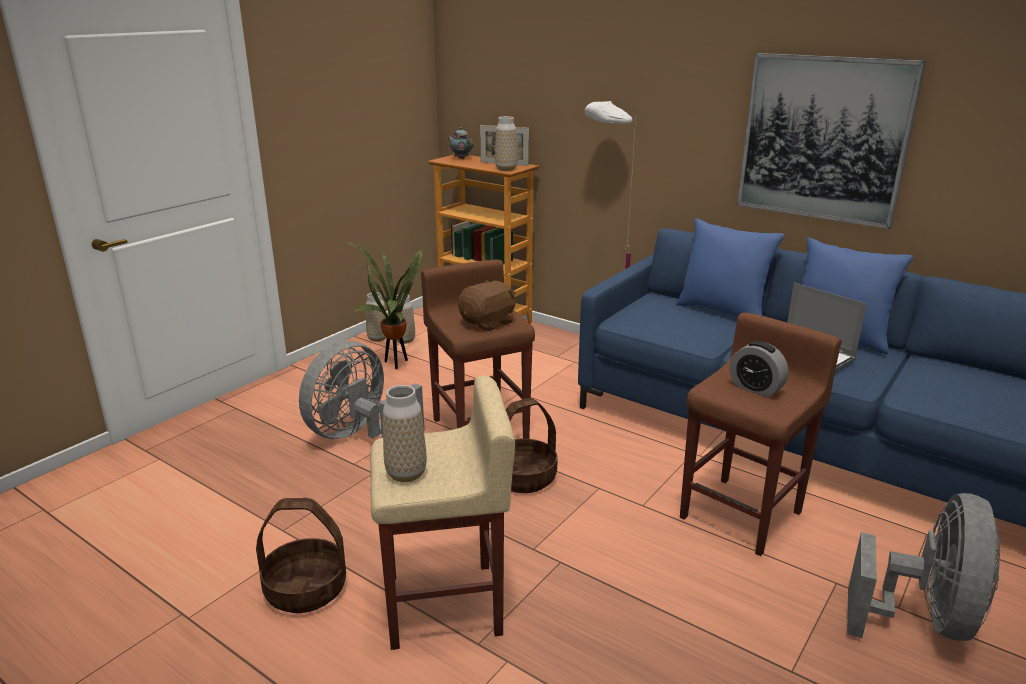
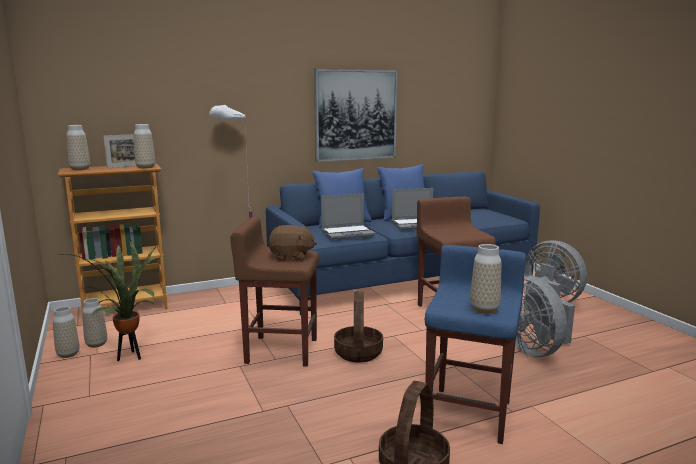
camera: 60 degrees left, 10 degrees down
(359, 435) = (223, 399): grey fan -> grey fan (535, 350)
(445, 604) = (469, 413): beige stool -> blue stool
(461, 158) = (80, 169): teapot -> vase
(488, 322) = (291, 257): brown plush toy -> brown plush toy turned 105 degrees clockwise
(678, 326) = (348, 233): none -> laptop
(755, 388) = (456, 232): alarm clock -> none

